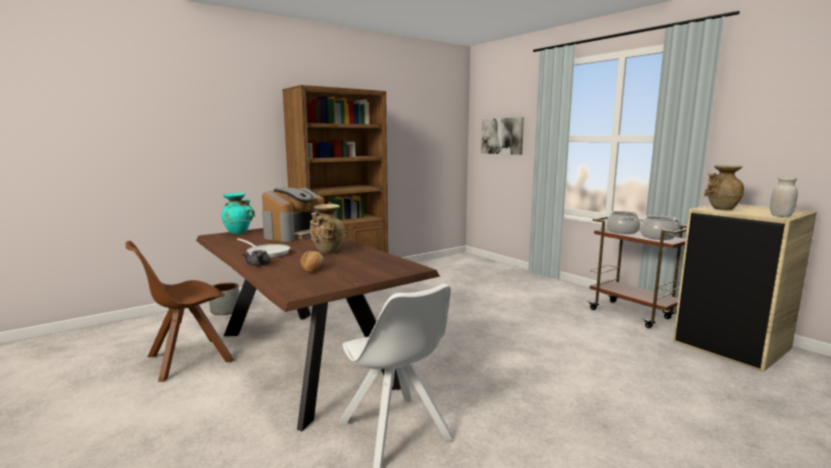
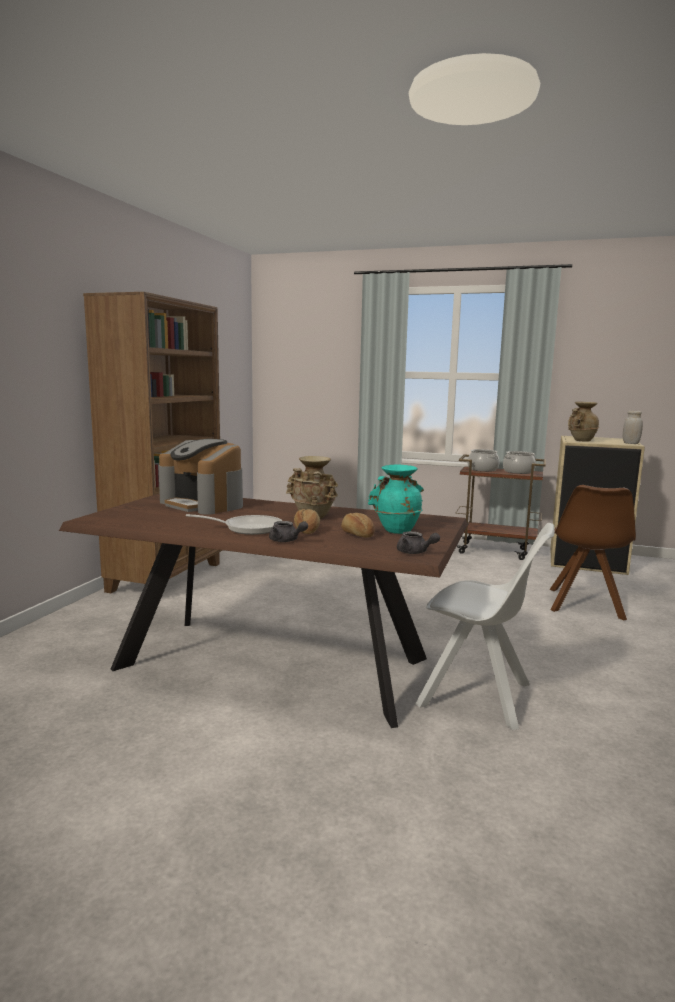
camera: 35 degrees left, 0 degrees up
(187, 359) = (115, 711): brown chair -> brown chair (585, 605)
(225, 310) = (49, 641): grey planter -> none
(238, 232) = (115, 511): turquoise vase -> turquoise vase (396, 530)
(292, 260) = (306, 530): none -> bread
(294, 234) = (203, 504): coffee machine -> coffee machine turned 135 degrees clockwise
(304, 289) = (415, 552): none -> grey teapot
(502, 136) = (307, 370): picture -> none

